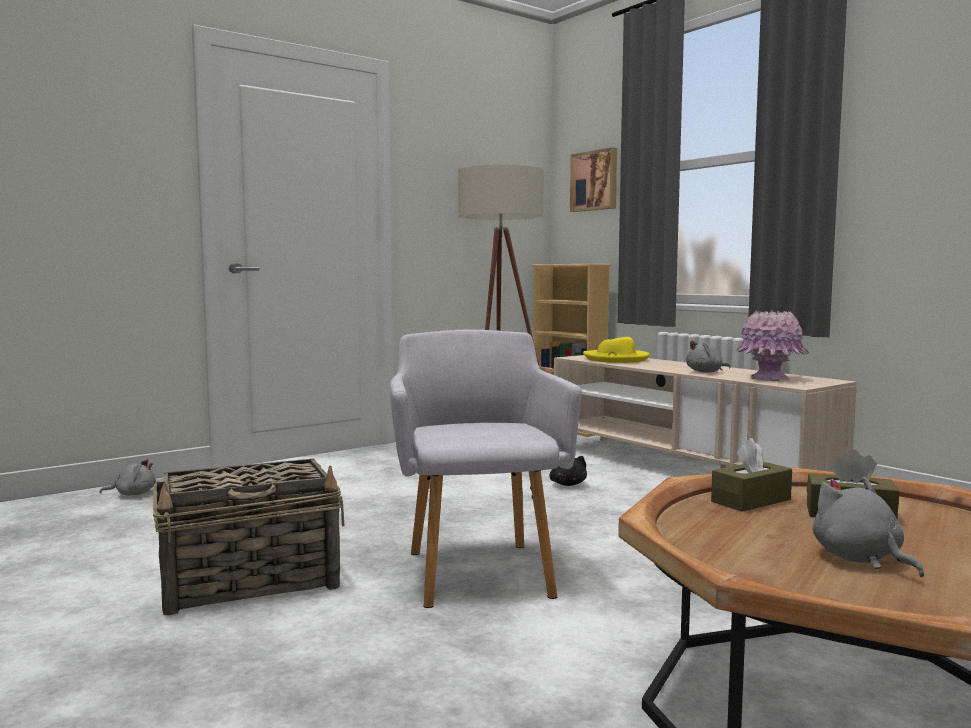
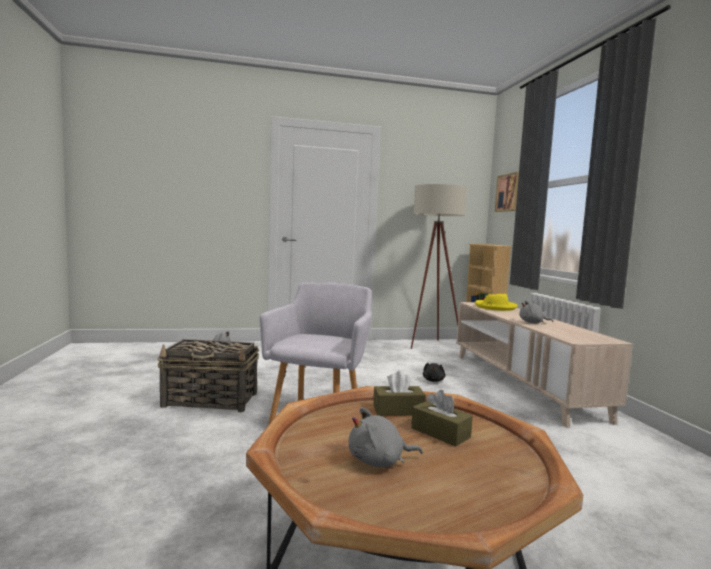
camera: 25 degrees right, 0 degrees up
(769, 378) = (567, 333): pink vase -> none
(860, 559) = (379, 461): grey plush toy -> grey plush toy turned 105 degrees counterclockwise

